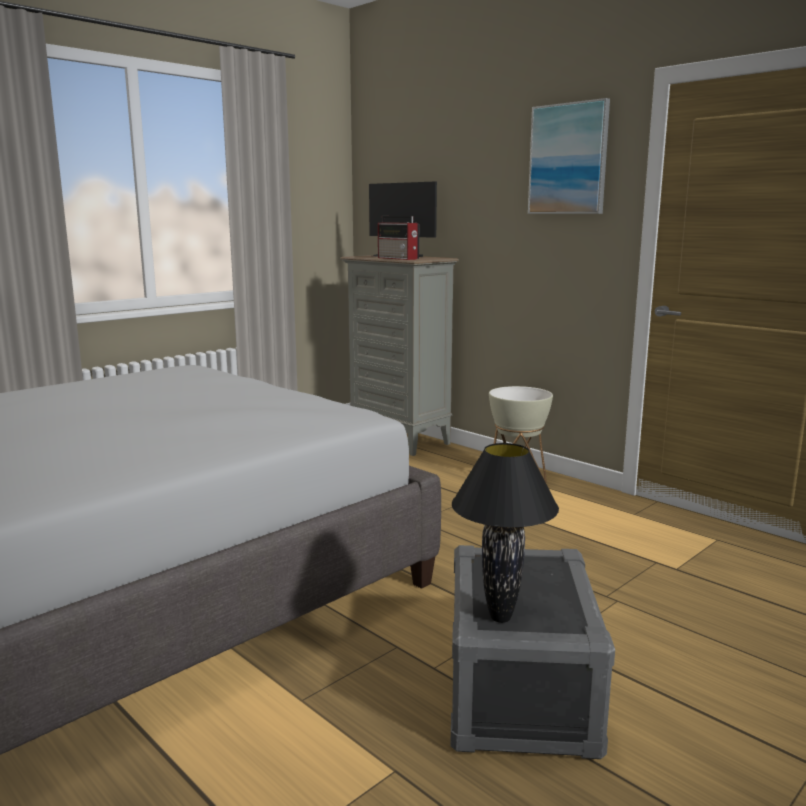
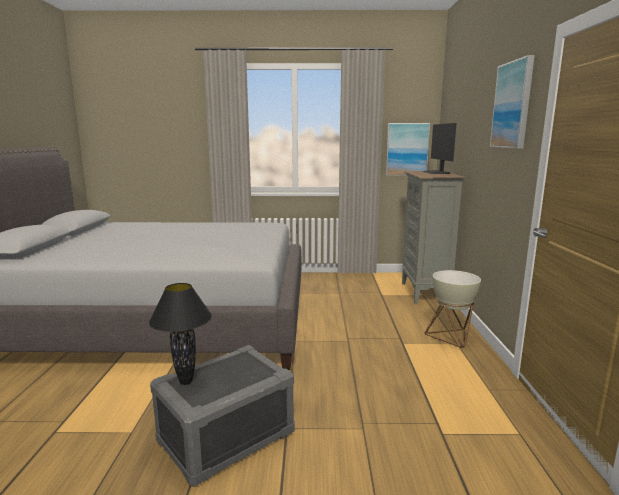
camera: 45 degrees right, 0 degrees up
(316, 223) = (407, 149): none -> picture
(398, 258) = (422, 174): radio -> none

